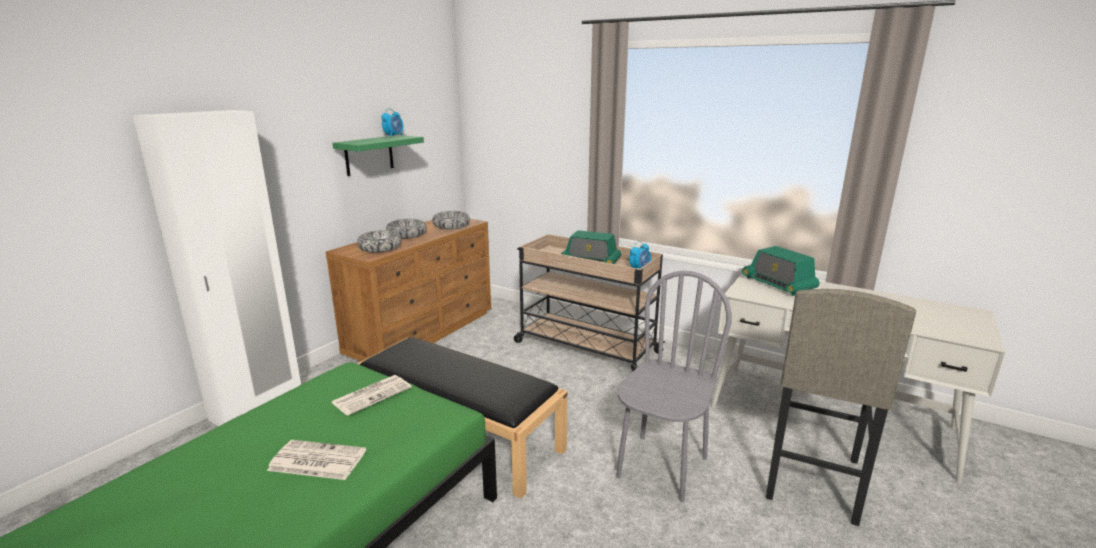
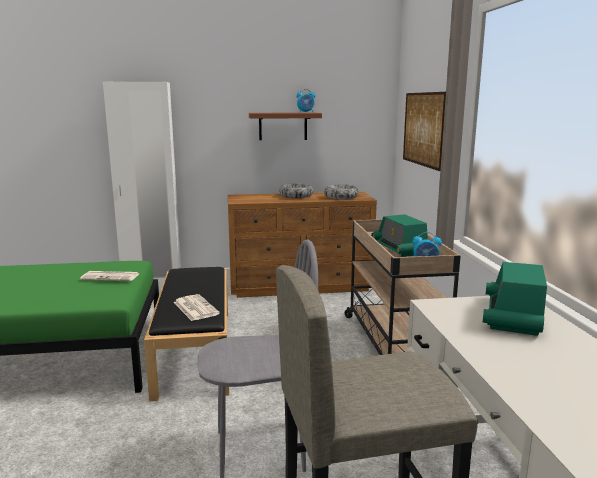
camera: 50 degrees right, 5 degrees down
(316, 461) = (28, 290): newspaper -> newspaper (195, 308)
(369, 155) = (283, 126): green shelf -> brown shelf
(380, 248) = (257, 199): bowl -> none
(526, 146) = (423, 129): none -> picture

